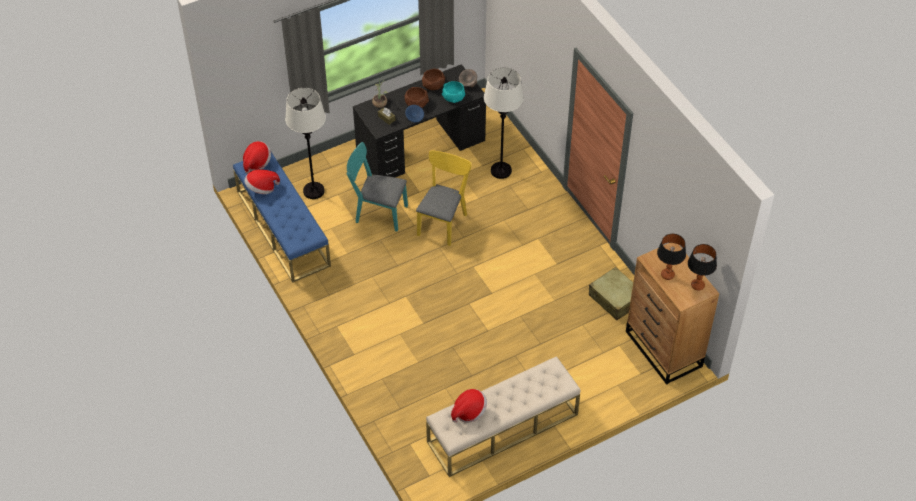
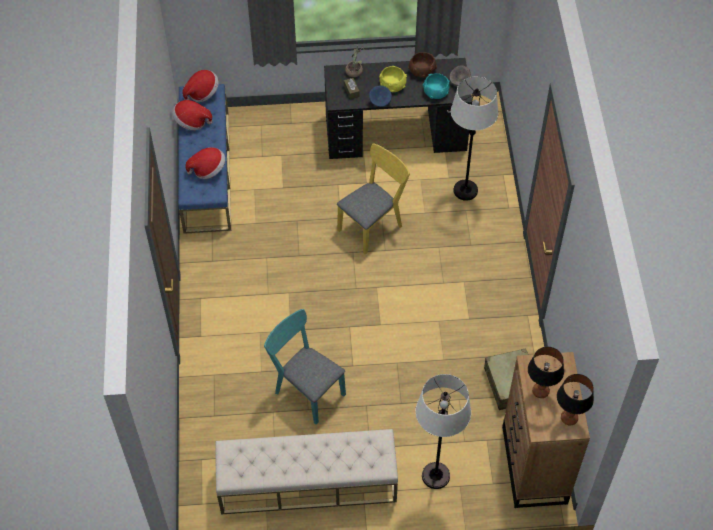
camera: 25 degrees right, 5 degrees up
(313, 191) = (259, 142): white floor lamp -> white floor lamp (436, 475)
(377, 212) = (310, 190): turquoise chair -> turquoise chair (306, 390)
(416, 102) = (393, 84): brown bowl -> yellow bowl
(469, 411) = (262, 454): hat -> hat (208, 170)

